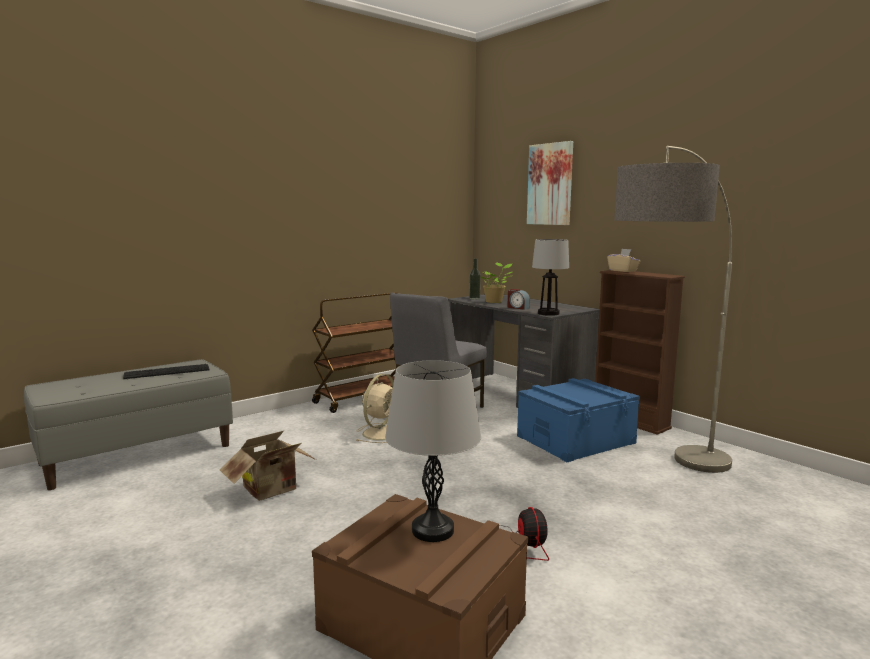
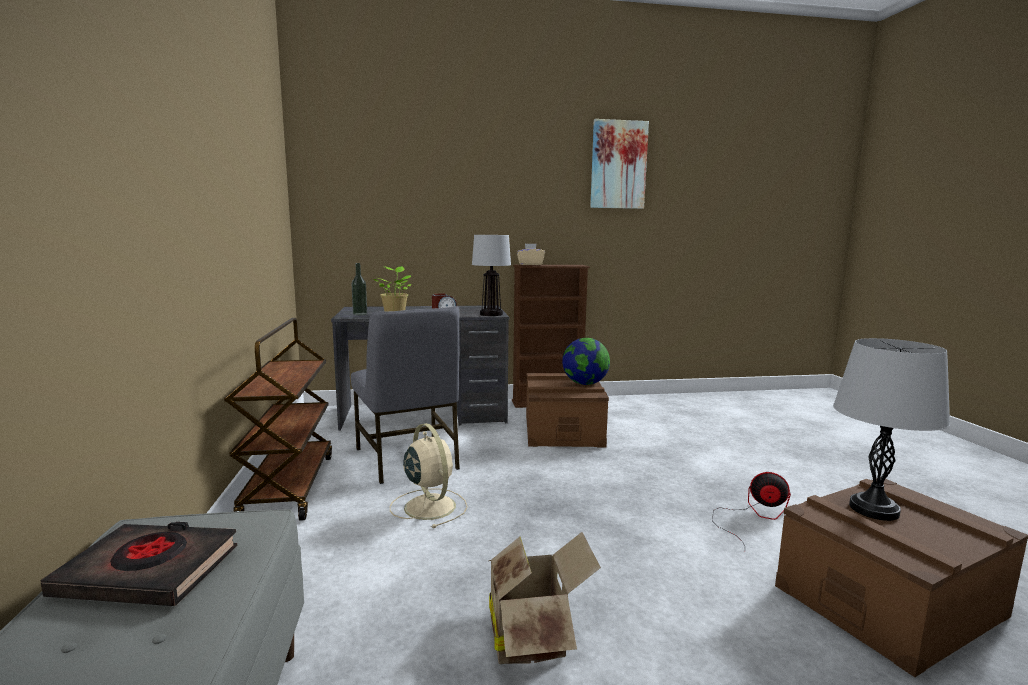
camera: 60 degrees left, 0 degrees up
(167, 371) = (149, 572): keyboard -> black book
(550, 184) = (421, 176): picture -> picture (618, 165)
(575, 439) = (562, 429): blue storage box -> brown storage box
(593, 398) = (585, 384): none -> globe
(663, 477) = (660, 429): floor lamp -> none

